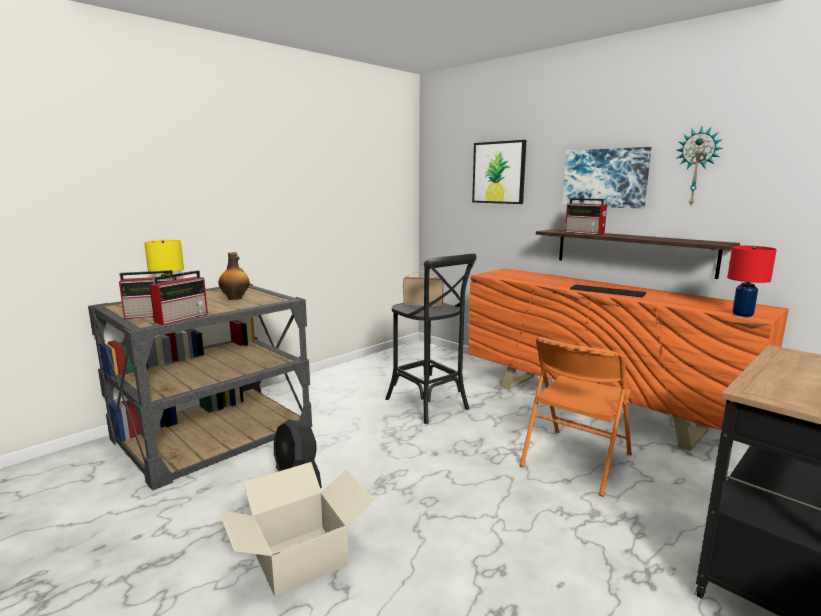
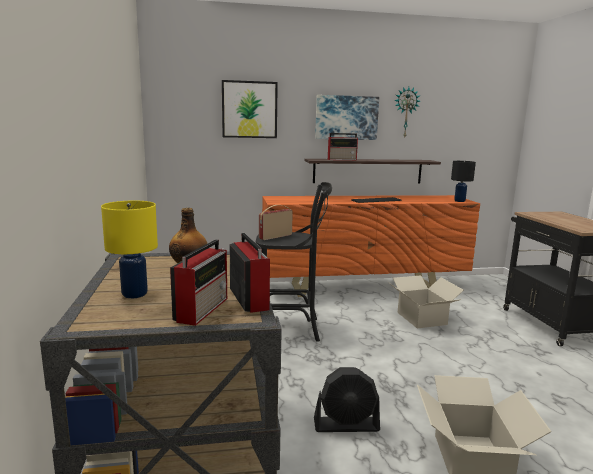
camera: 55 degrees left, 0 degrees up
(576, 460) = (421, 318): orange chair -> cardboard box
(742, 314) = (459, 201): red table lamp -> black table lamp

